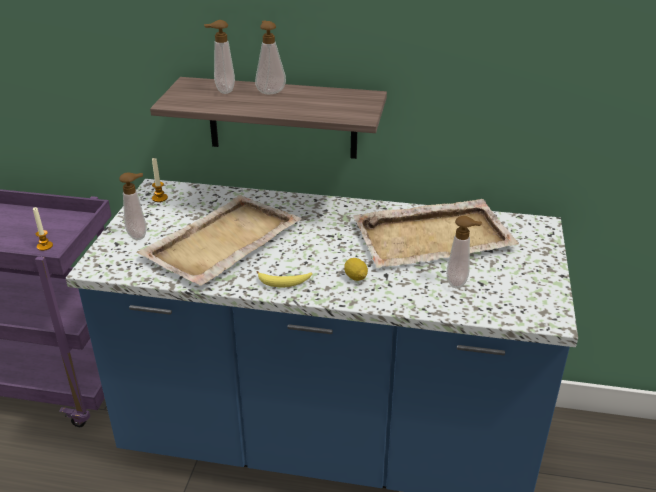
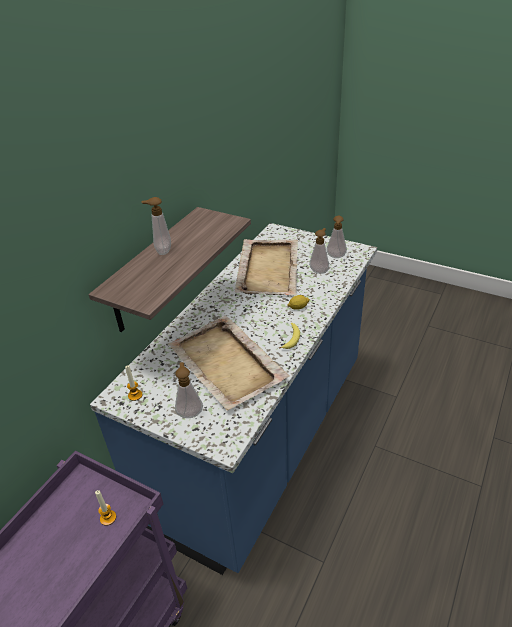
camera: 70 degrees left, 5 degrees up
(223, 91) = (143, 273): soap dispenser -> soap dispenser (336, 257)

